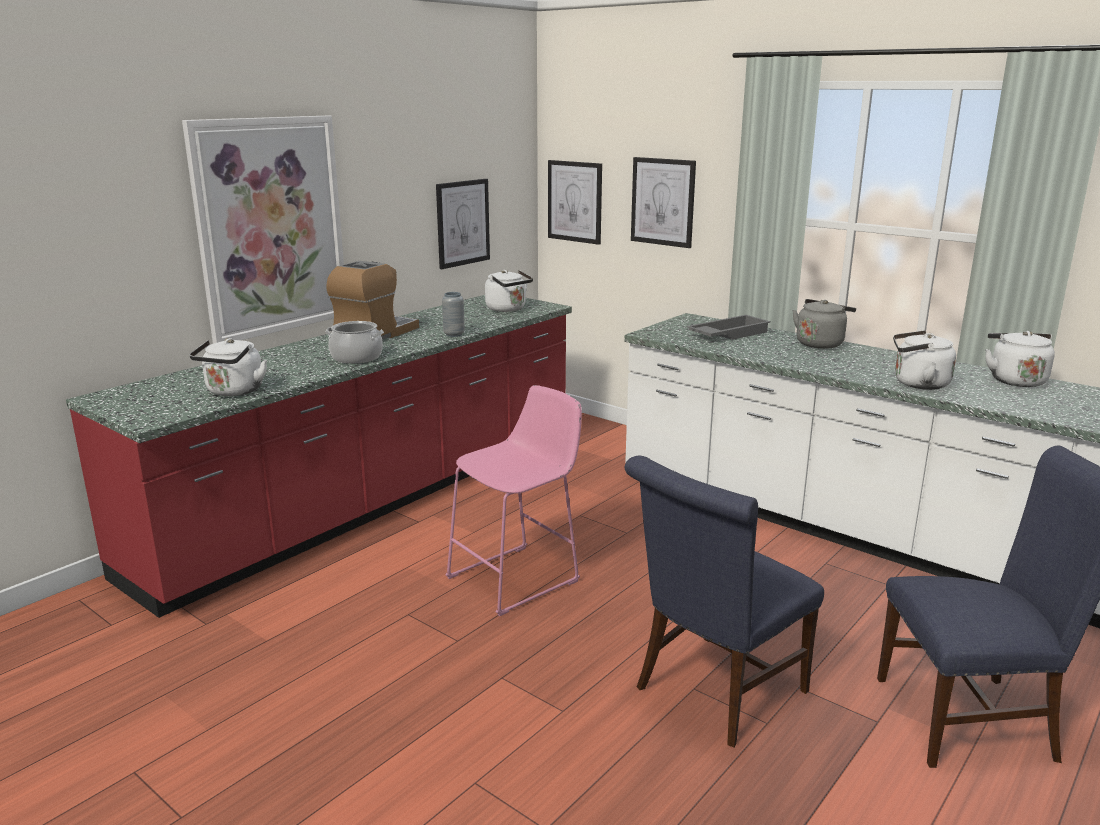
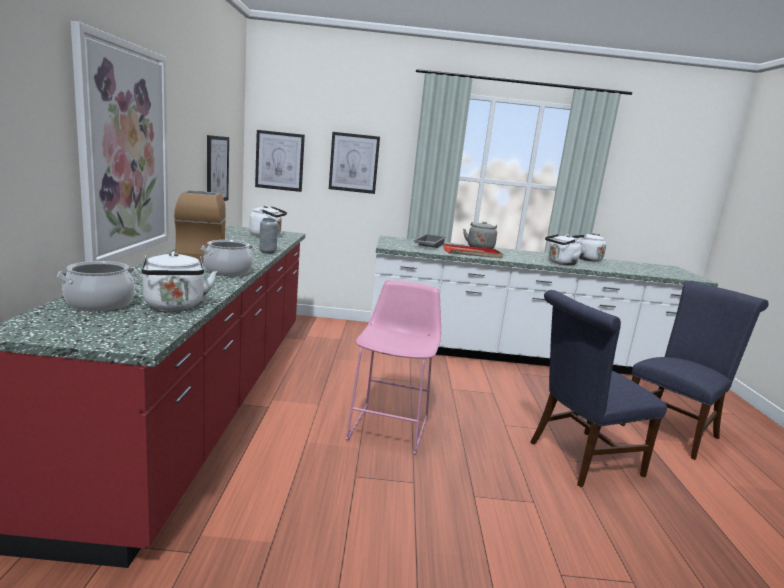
camera: 40 degrees left, 5 degrees down
(185, 382) = (100, 304): none -> cooking pot
(714, 693) = (579, 459): blue chair -> blue chair turned 60 degrees clockwise
(772, 353) = (472, 253): none -> red tray

